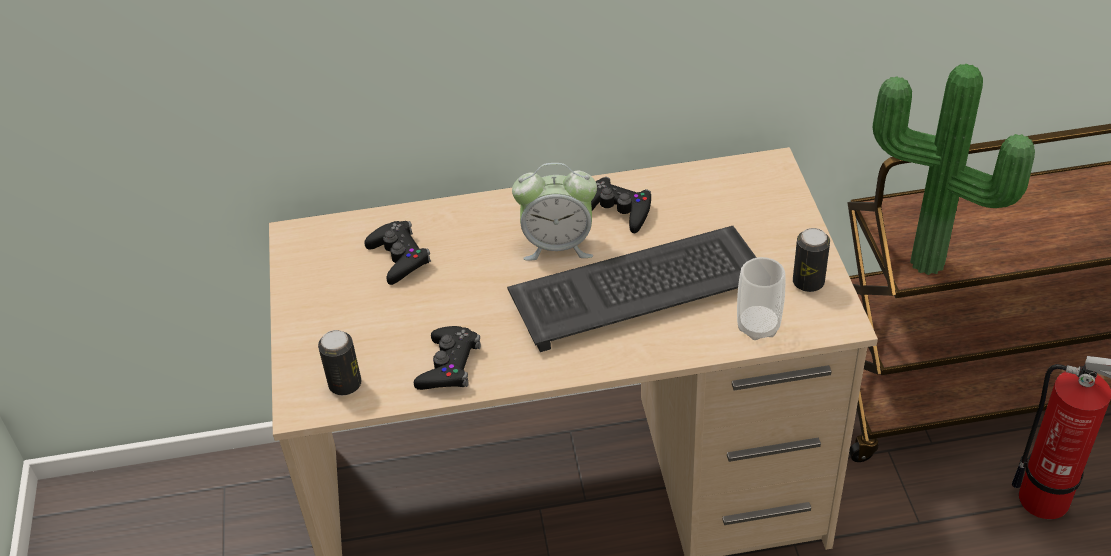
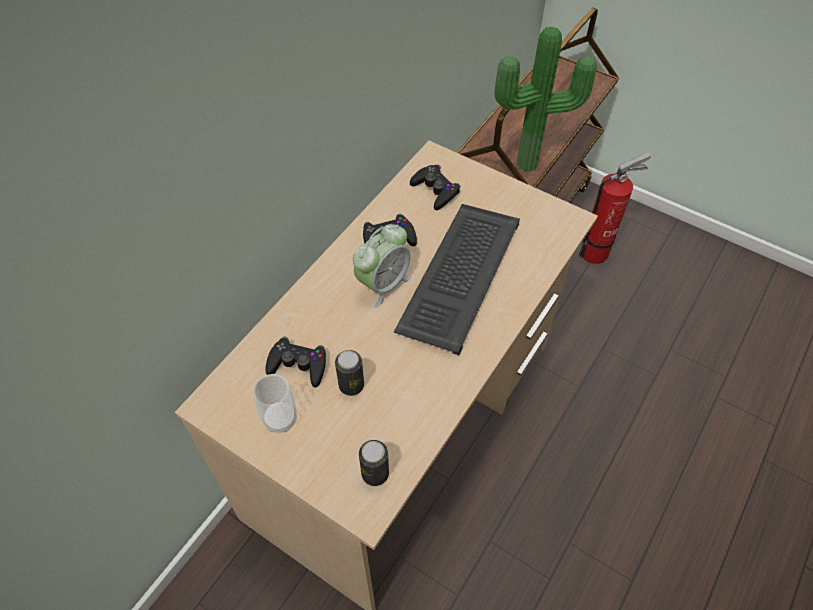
camera: 50 degrees left, 10 degrees up
(449, 365) = (419, 407): black game controller -> black game controller (435, 190)
(758, 326) = (541, 251): cup -> cup (280, 419)
(808, 282) = (532, 209): can -> can (351, 385)

